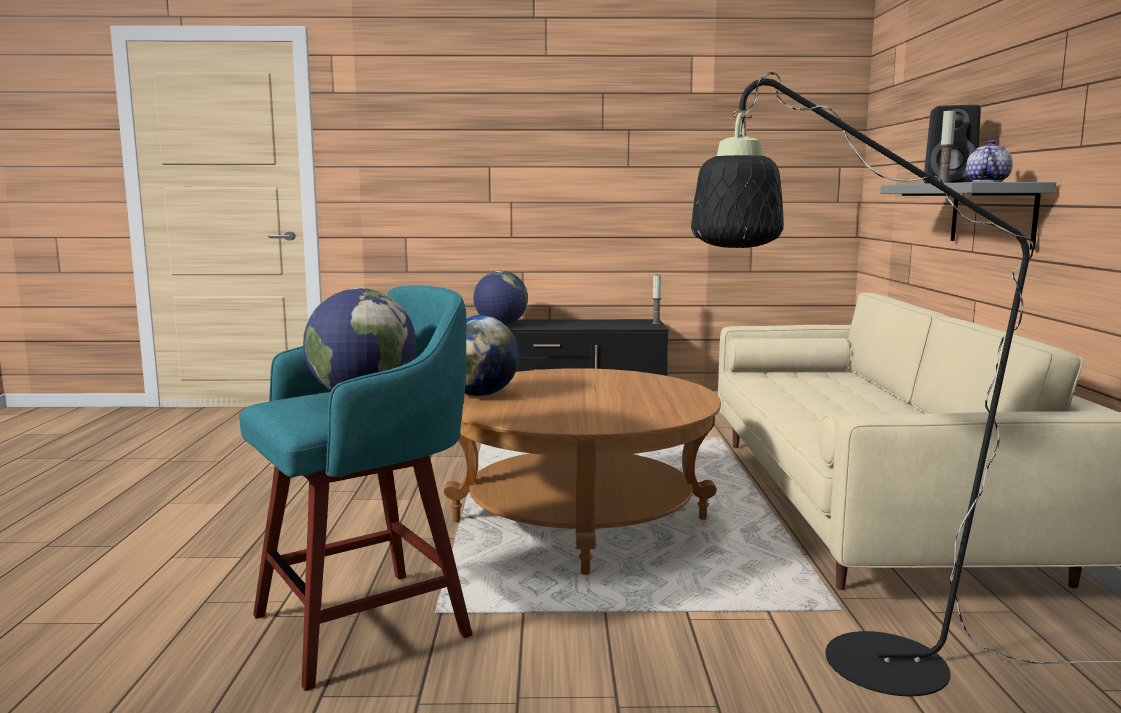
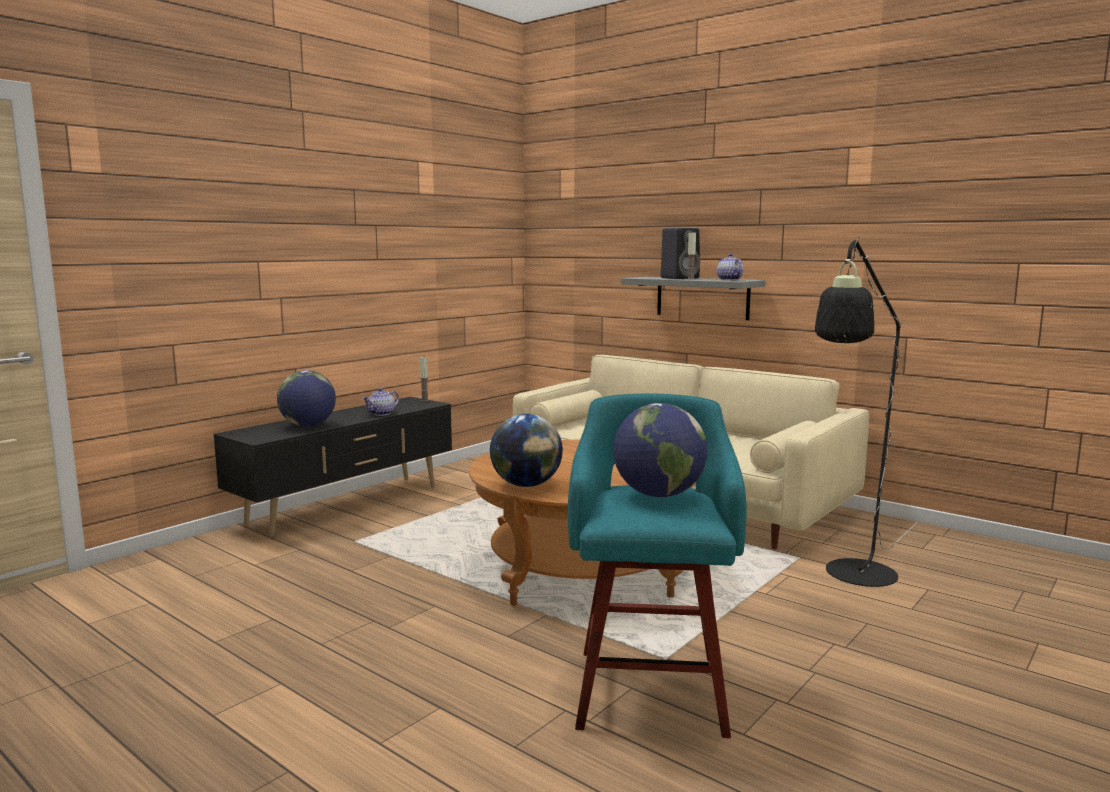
camera: 50 degrees left, 0 degrees up
(581, 326) = (381, 414): none -> teapot

